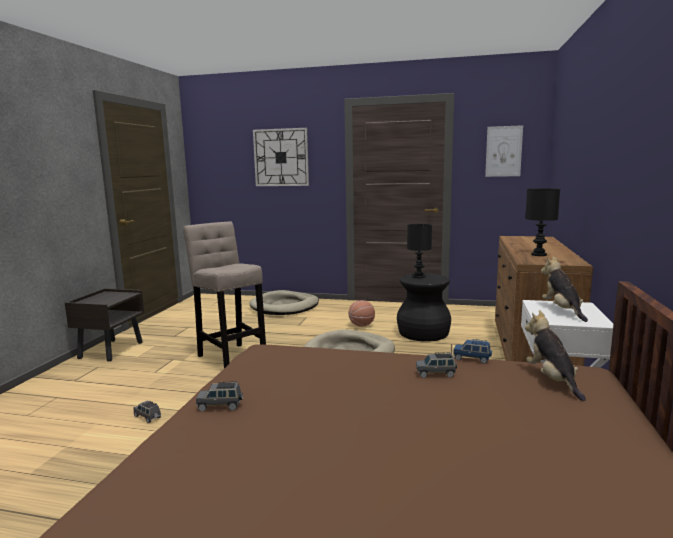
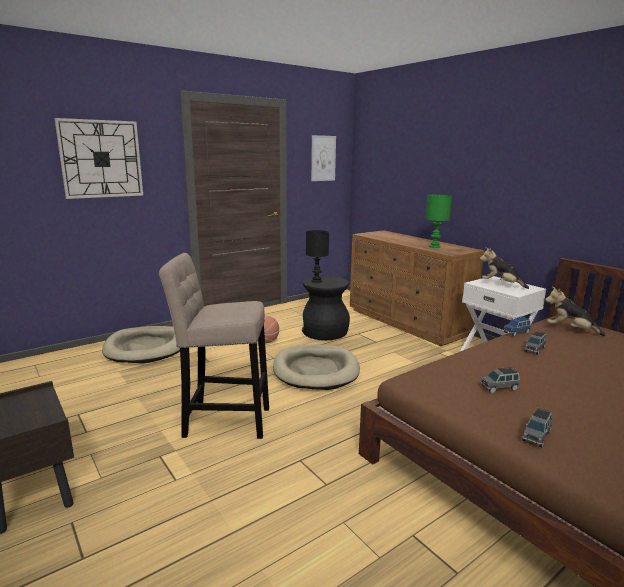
camera: 50 degrees left, 5 degrees up
(147, 417) = (296, 522): grey toy car -> grey toy car (499, 388)
(538, 254) = (434, 247): black table lamp -> green table lamp

